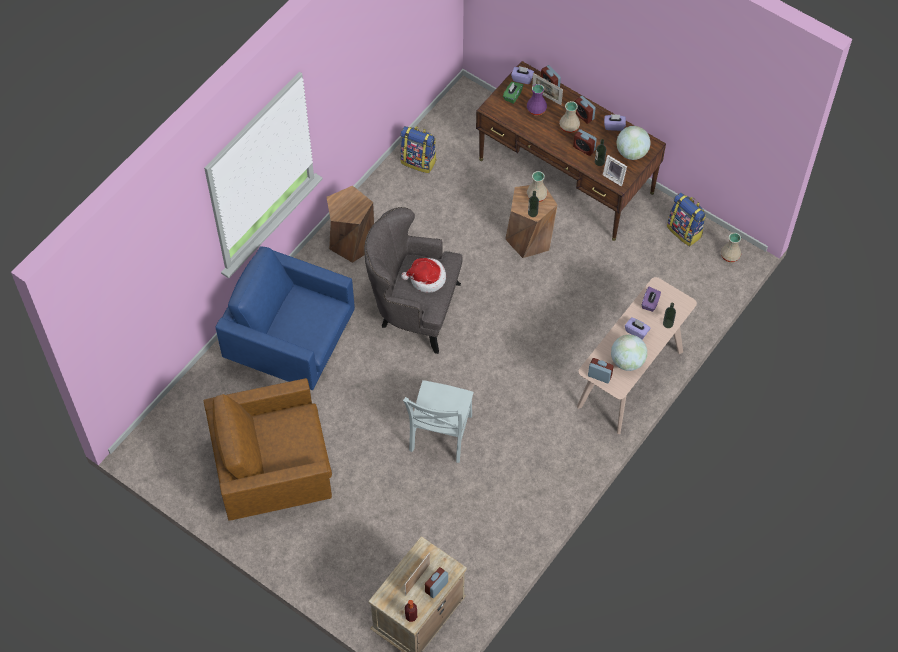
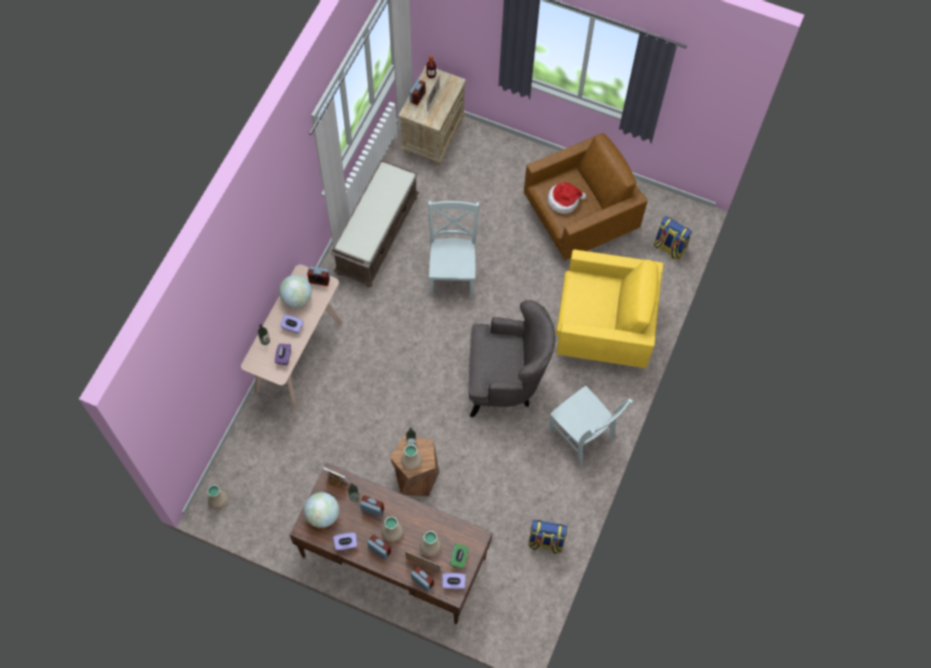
camera: 165 degrees right, 5 degrees up
(291, 342) = (603, 328): blue armchair -> yellow armchair
(352, 242) = (582, 436): brown stool -> grey chair
(426, 278) = (495, 360): hat -> hat (564, 201)
(517, 501) = (377, 234): none -> brown bench
(537, 109) = (430, 547): purple vase -> beige vase
(685, 231) = (265, 518): backpack -> backpack (669, 248)

